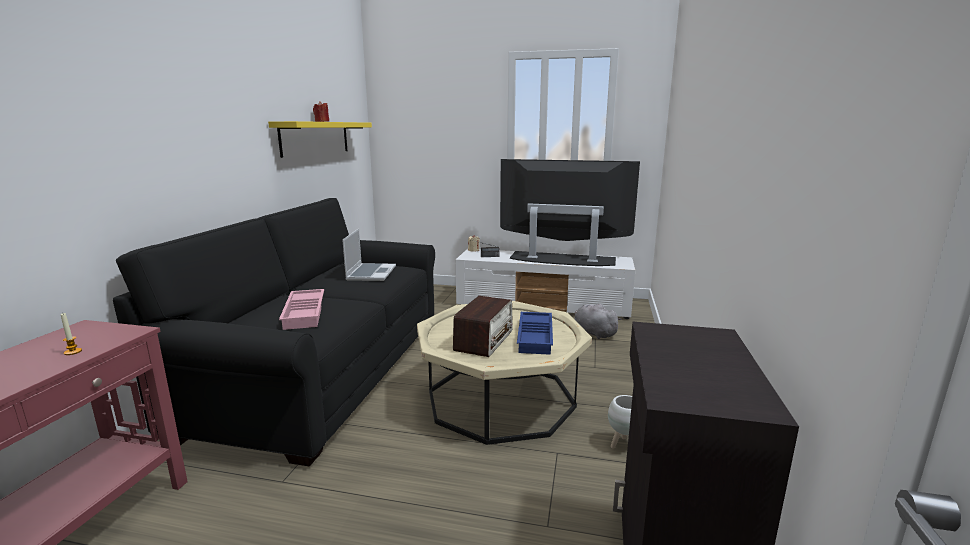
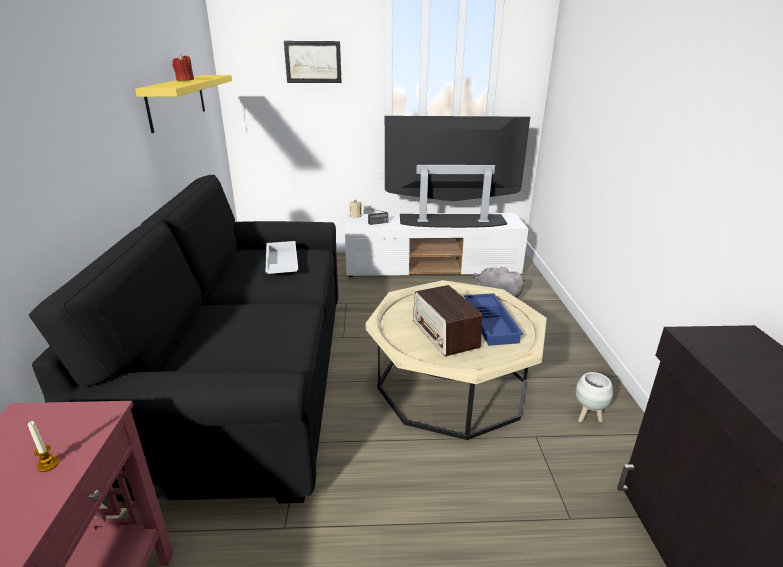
camera: 15 degrees left, 10 degrees up
(306, 313) = (251, 332): pink tray -> none
(371, 273) = (281, 264): laptop -> white tray
(446, 114) = (313, 62): none -> picture
(484, 340) = (445, 334): radio -> radio turned 150 degrees clockwise

